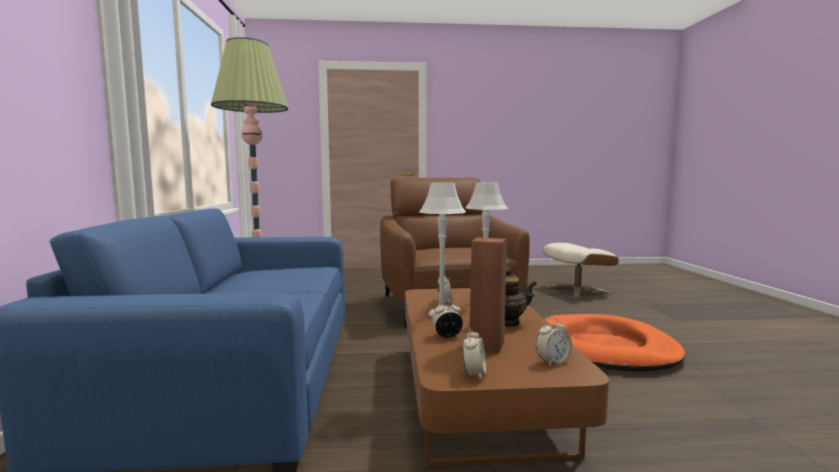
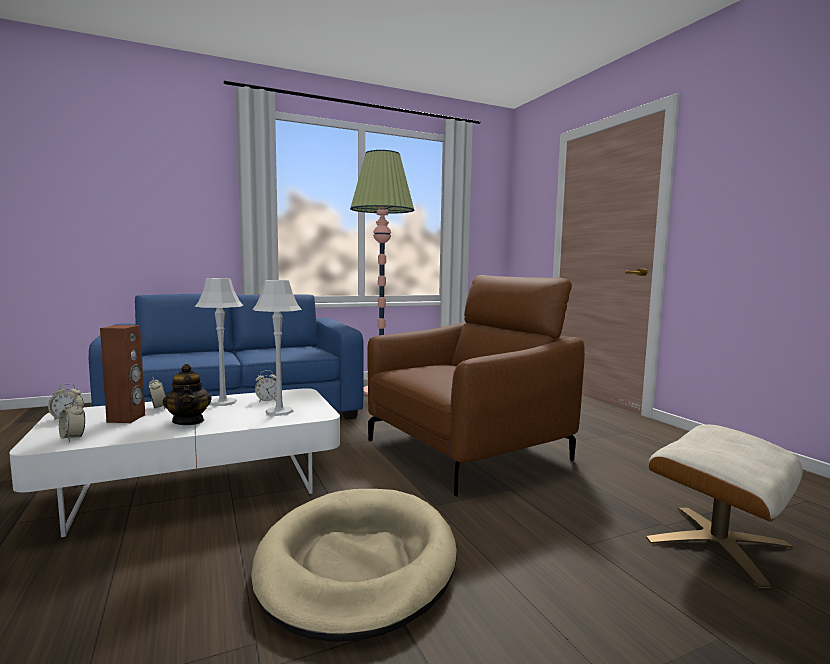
camera: 70 degrees right, 0 degrees up
(477, 396) = (198, 486): brown coffee table -> white coffee table
(606, 348) = (357, 564): orange dog bed -> beige dog bed

